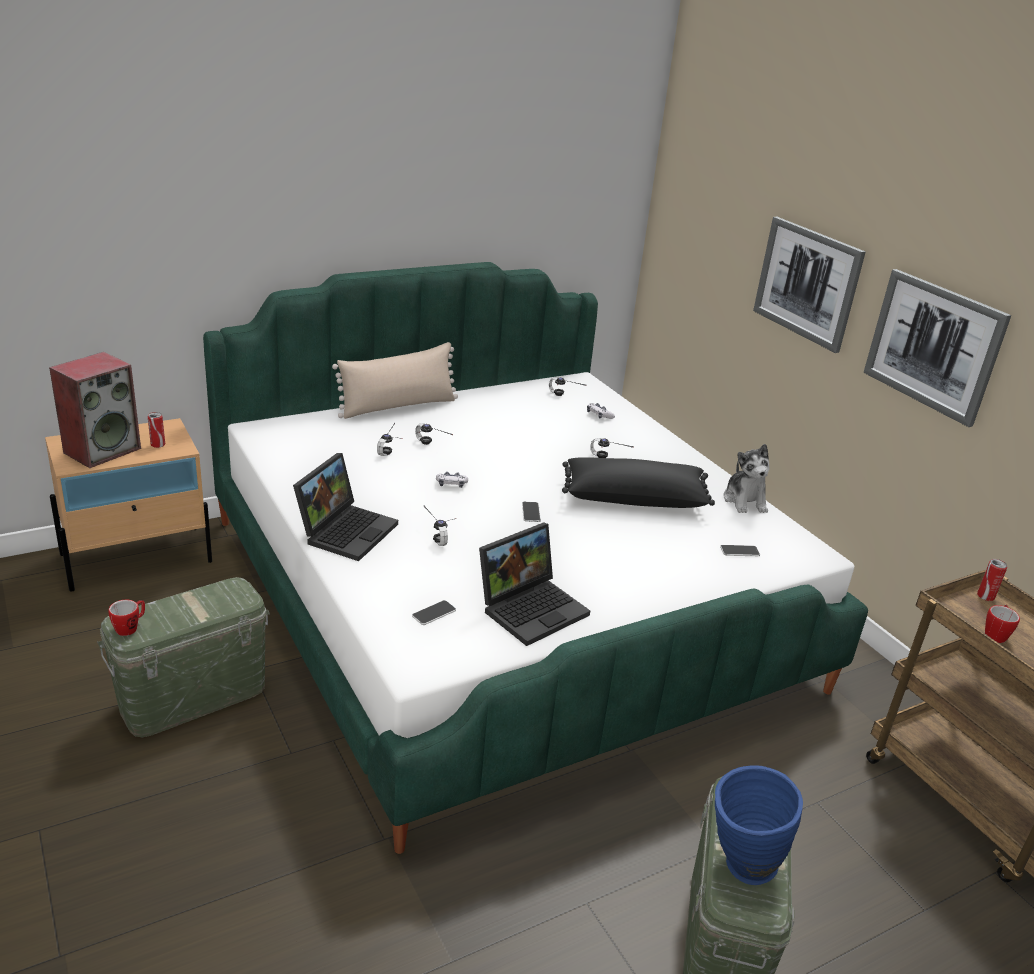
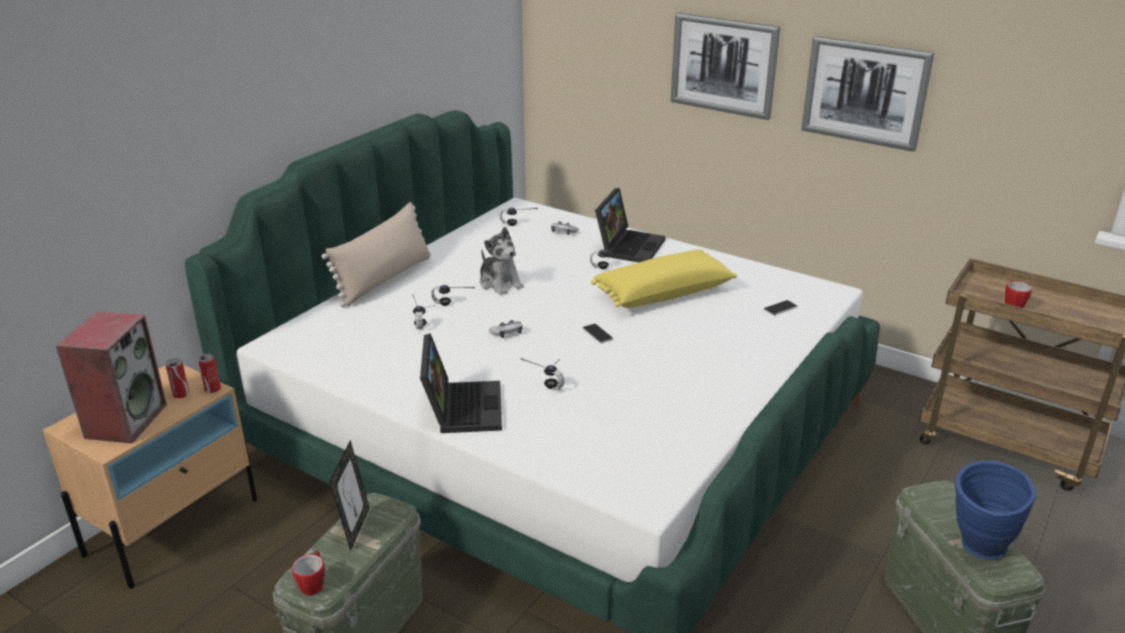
camera: 25 degrees left, 0 degrees up
(201, 599) = (355, 528): none -> picture frame
(434, 613) = (612, 449): phone -> none
(532, 607) = (682, 412): laptop -> laptop (629, 246)
(634, 497) = (662, 293): black pillow -> yellow pillow
(745, 501) = (743, 267): plush toy -> plush toy (500, 283)
(985, 596) = (980, 280): can -> can (213, 389)

